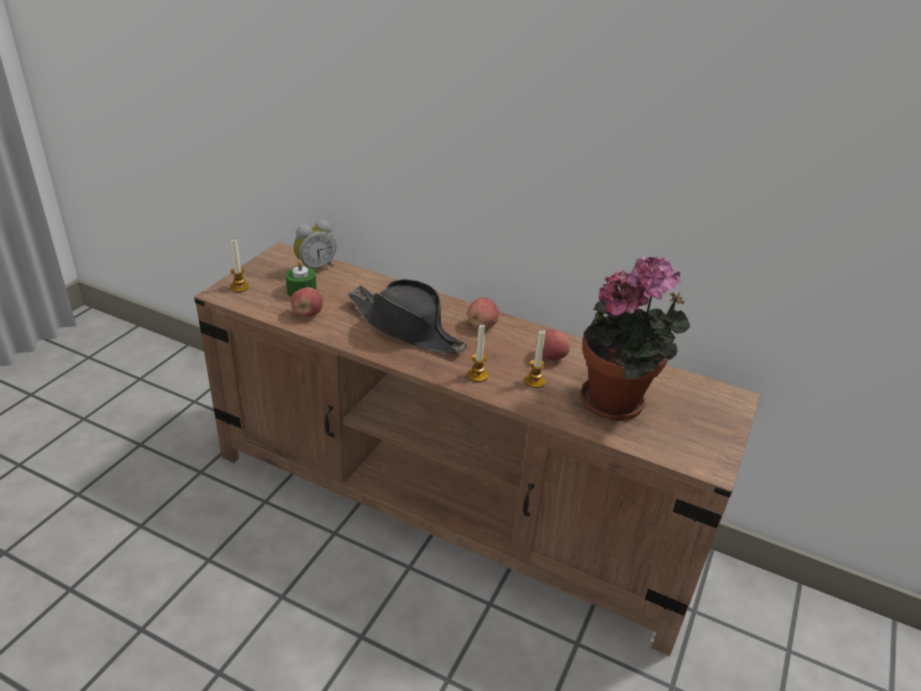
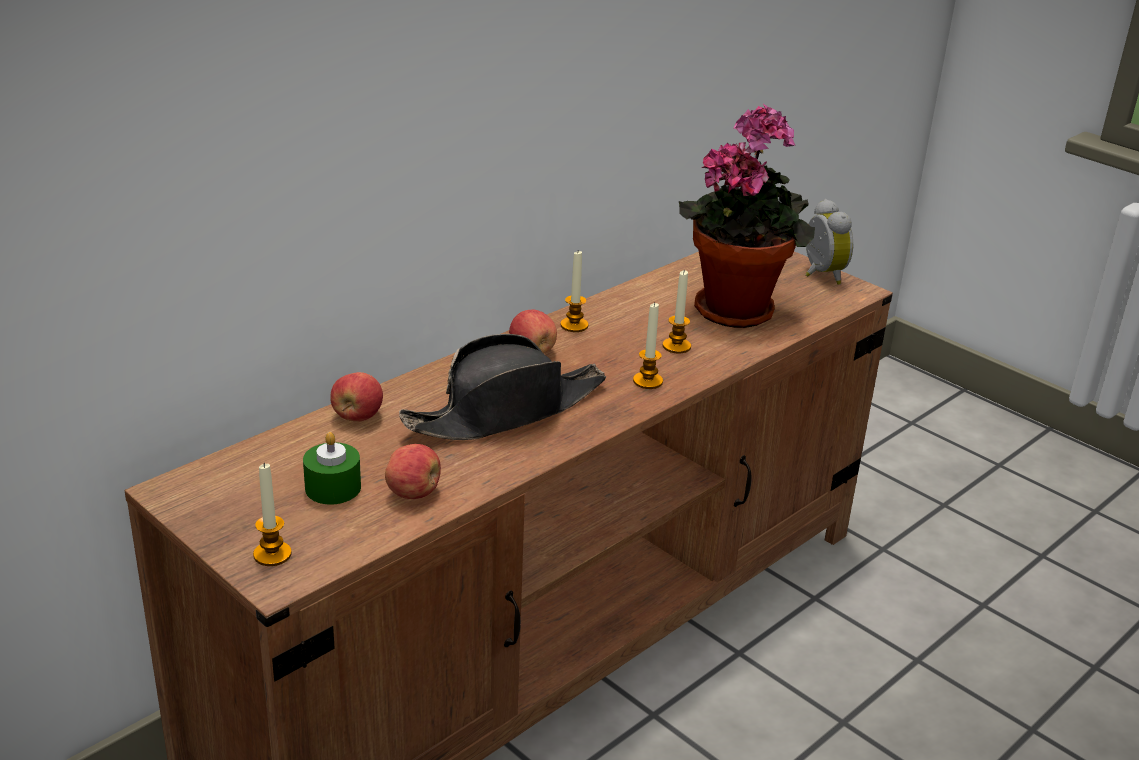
camera: 70 degrees left, 5 degrees down
(315, 267) = (262, 462): alarm clock -> alarm clock (820, 275)
(529, 335) = (574, 325): none -> candle
(551, 357) = (629, 323): apple -> apple (357, 416)

